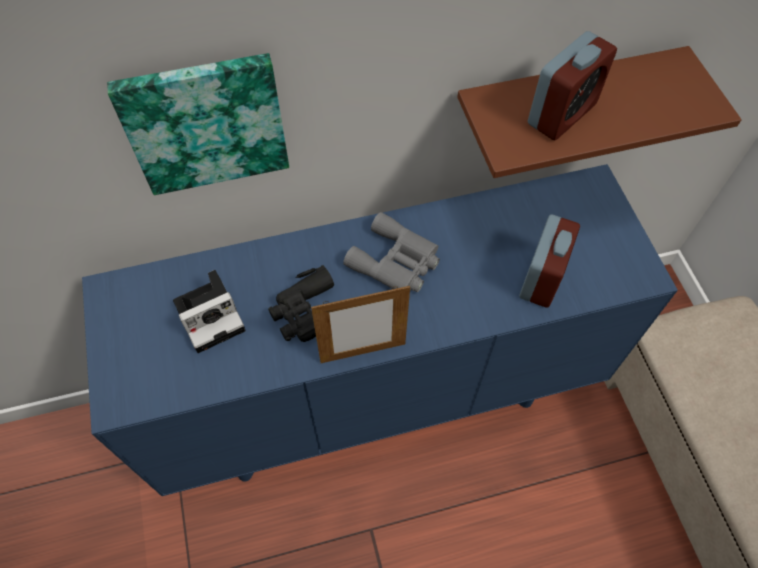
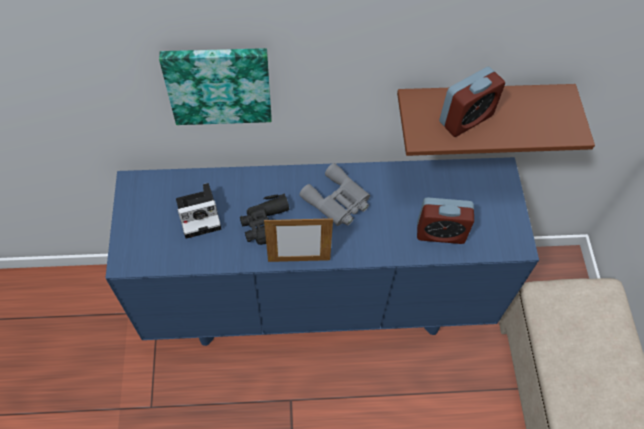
camera: 10 degrees right, 0 degrees up
(542, 278) = (440, 233): alarm clock -> alarm clock turned 60 degrees clockwise

